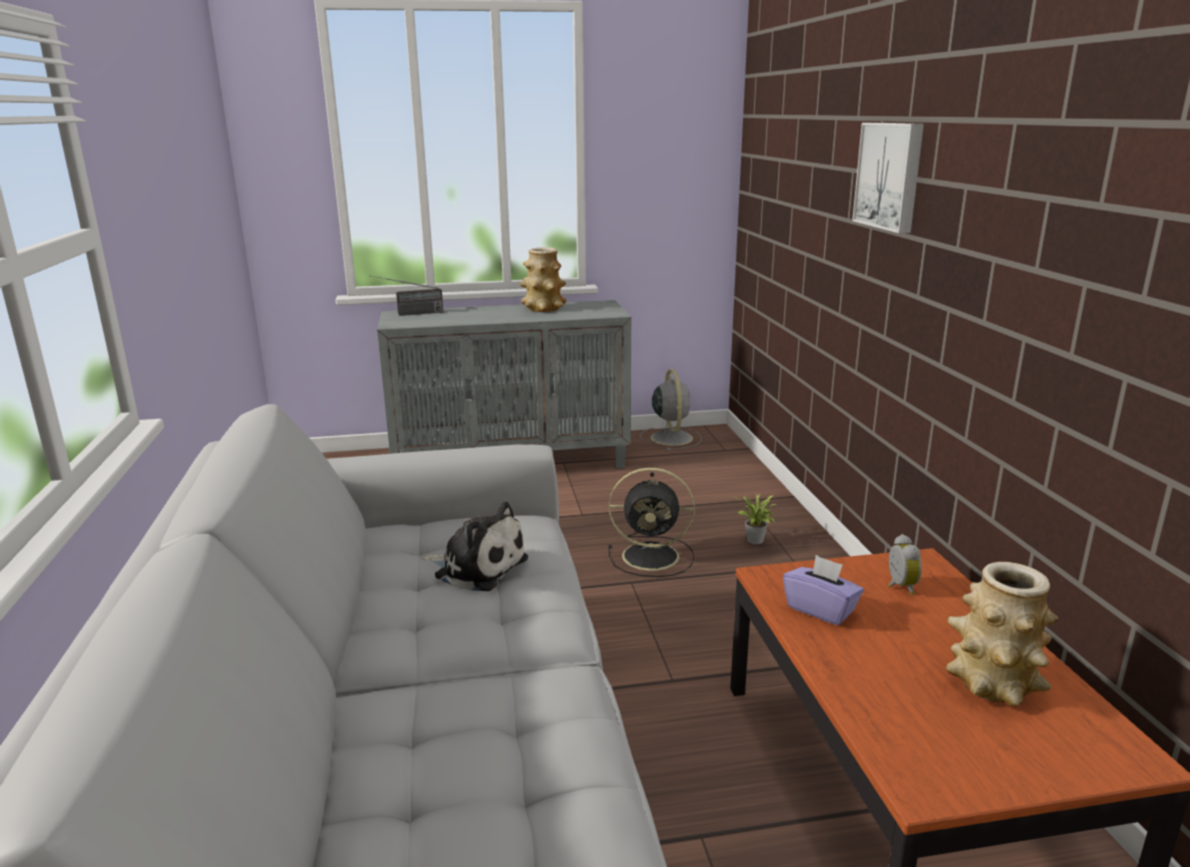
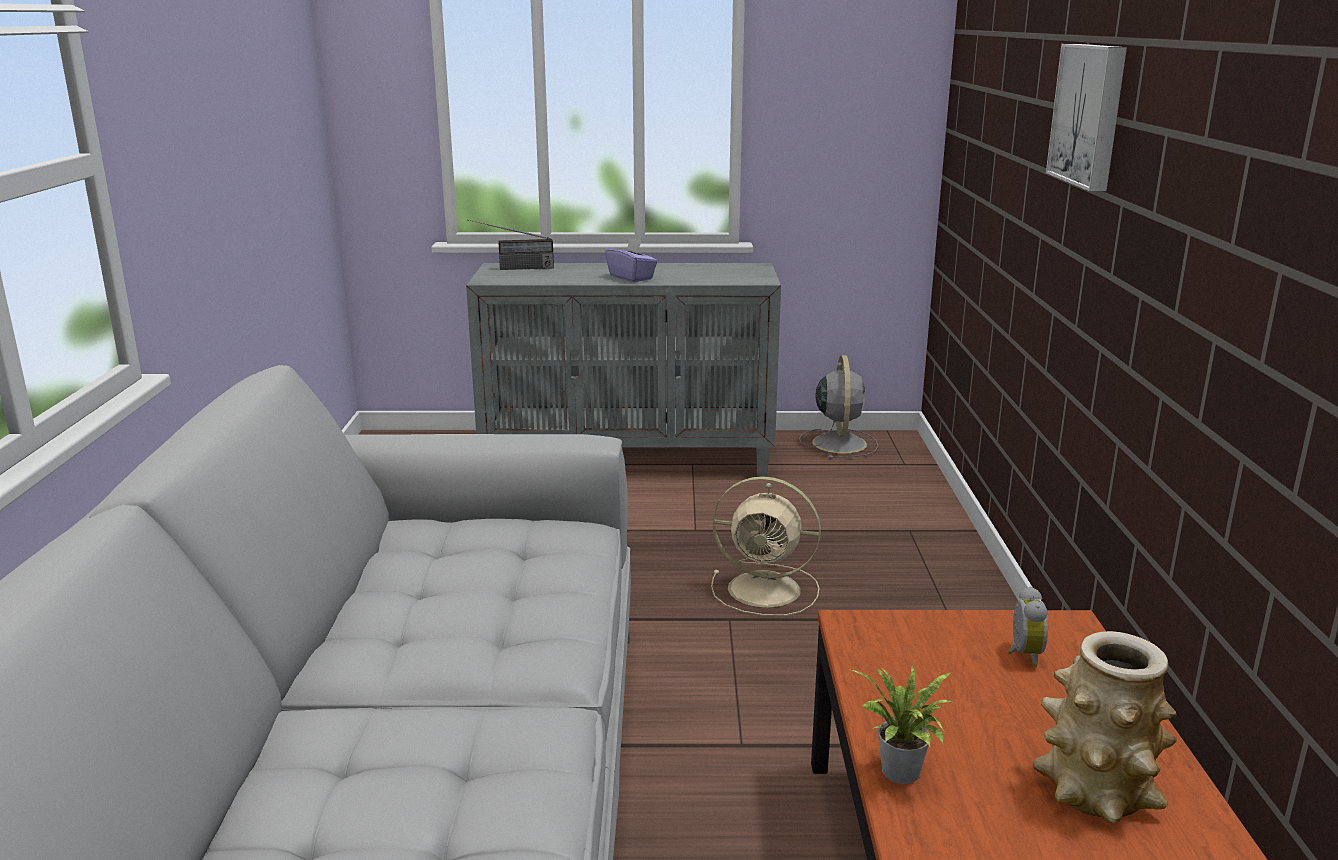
camera: 10 degrees right, 0 degrees up
(477, 567) = (496, 578): plush toy -> none
(543, 308) = (676, 269): vase -> none
(653, 556) = (767, 590): black fan -> beige fan
(755, 541) = (905, 583): potted plant -> potted plant (900, 775)
(820, 609) = (905, 672): purple tissue box -> purple tissue box (631, 277)

